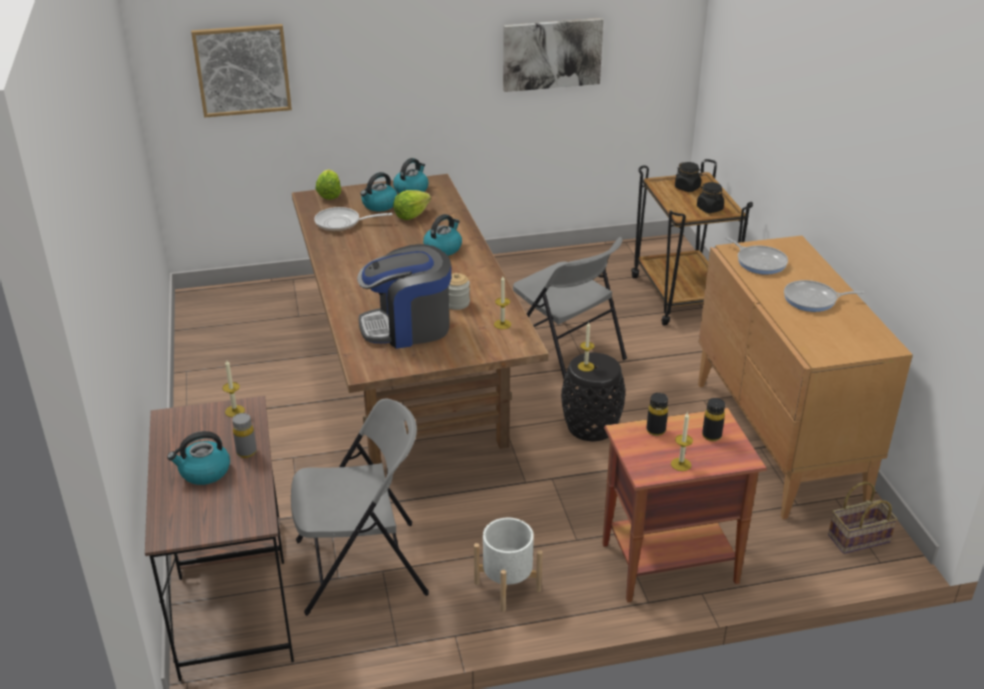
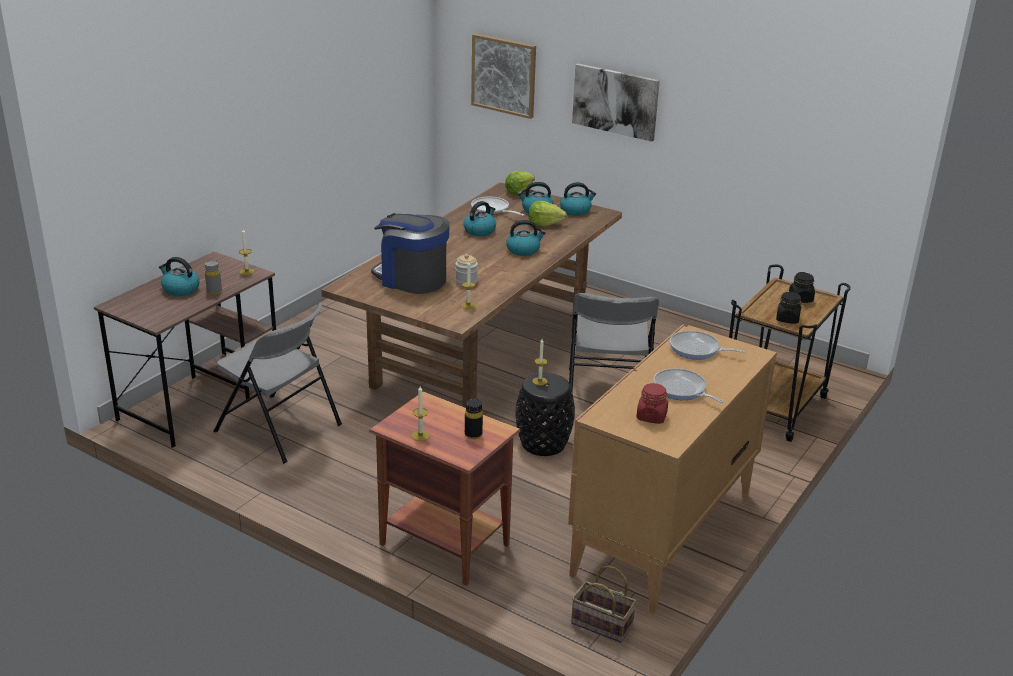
camera: 45 degrees right, 5 degrees down
(371, 249) = (480, 231): none -> kettle
(507, 586) = (331, 489): white planter -> none
(552, 54) = (749, 137): picture -> picture (615, 101)
(655, 430) = (445, 411): black bottle -> none
(759, 262) = (697, 349): frying pan -> frying pan turned 105 degrees clockwise
(839, 333) = (651, 416): none -> red jar

